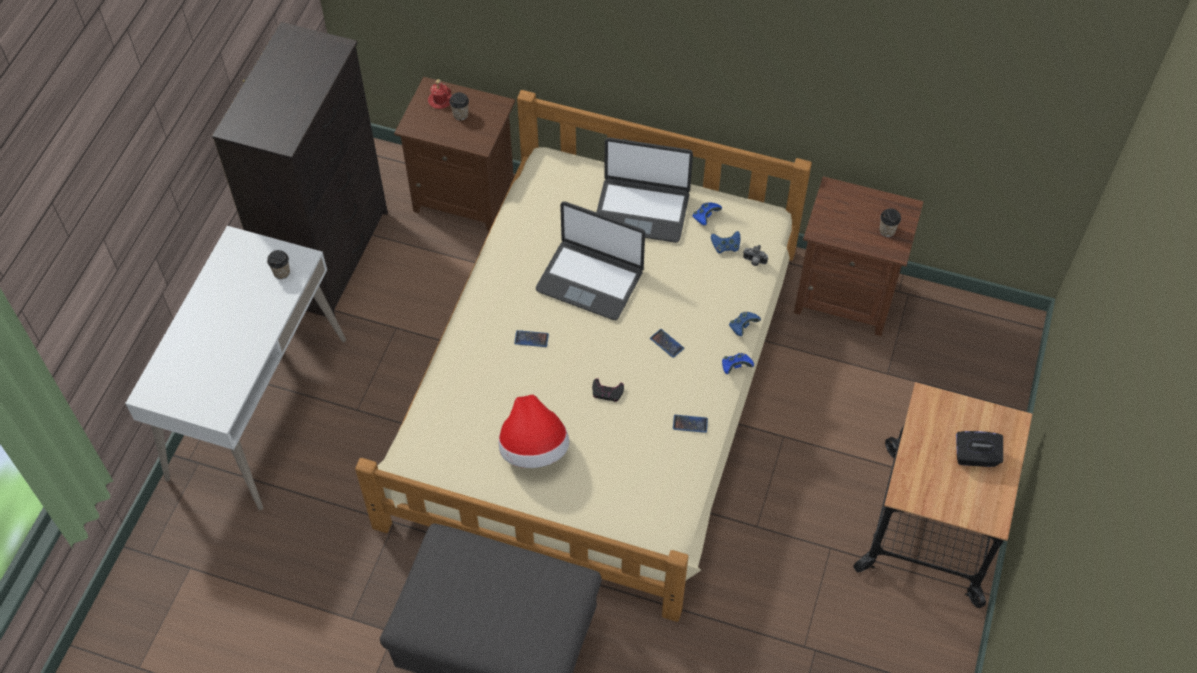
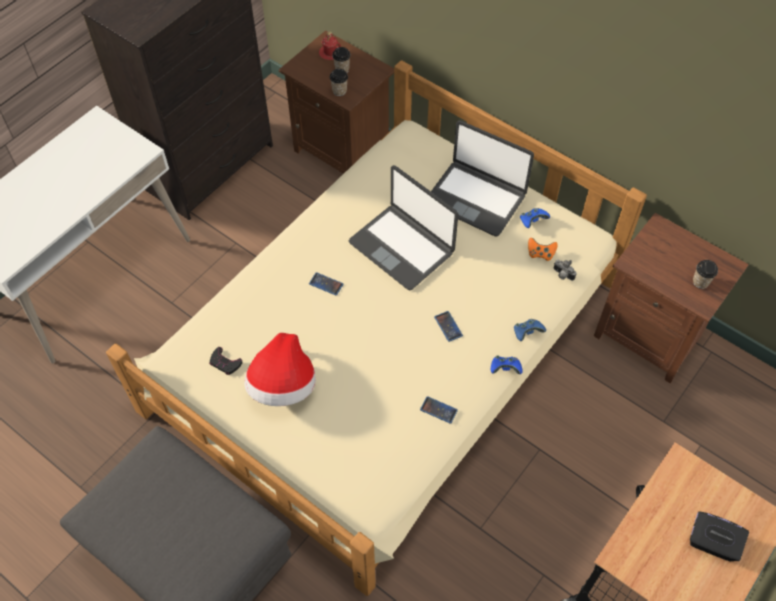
camera: 20 degrees right, 0 degrees up
(281, 272) = (120, 157): cup -> cup (339, 91)
(607, 392) = (373, 354): black game controller -> black game controller (225, 363)
(725, 247) = (540, 253): blue game controller -> orange game controller

